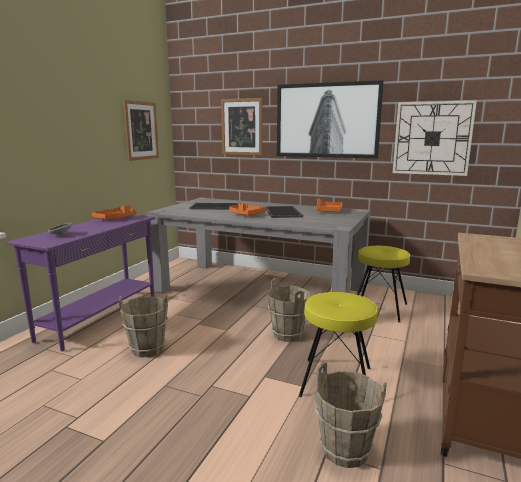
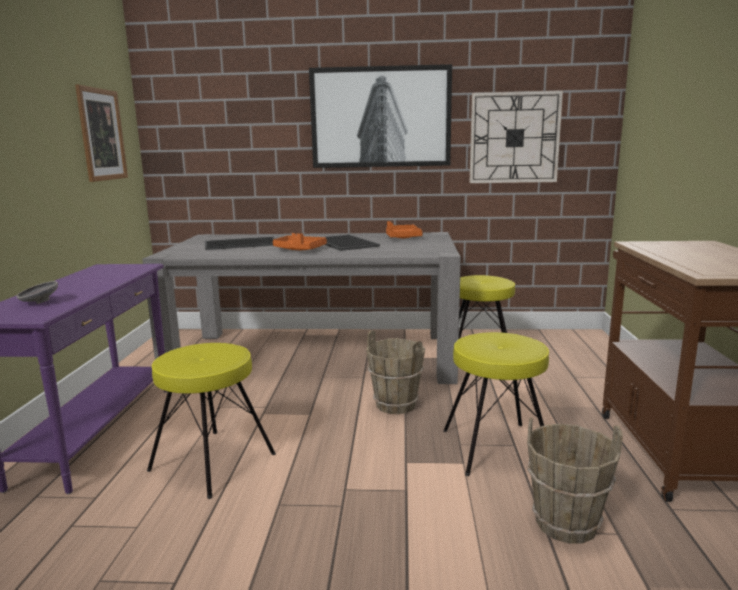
camera: 20 degrees left, 0 degrees up
(115, 218) = (101, 272): orange tray -> none
(147, 349) = (212, 461): brown bucket -> yellow stool
(242, 127) = (256, 128): picture -> none

